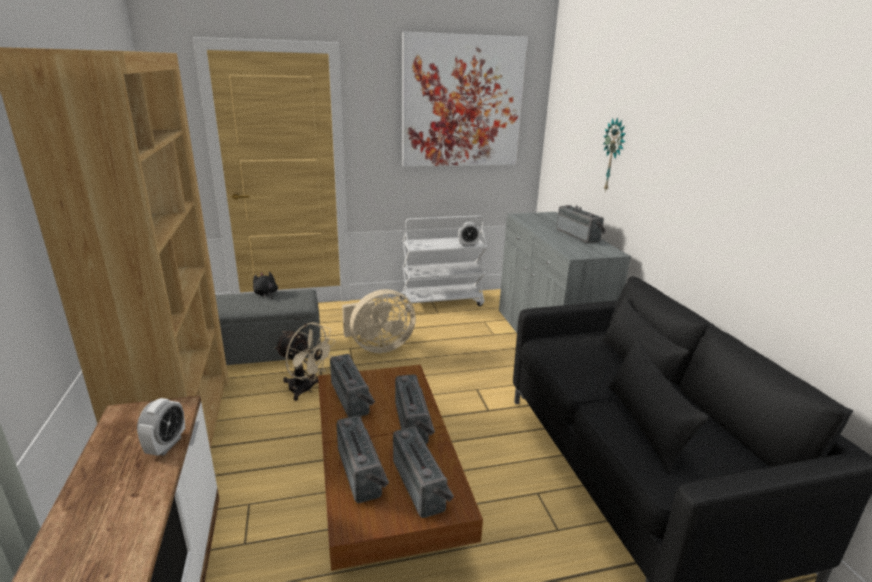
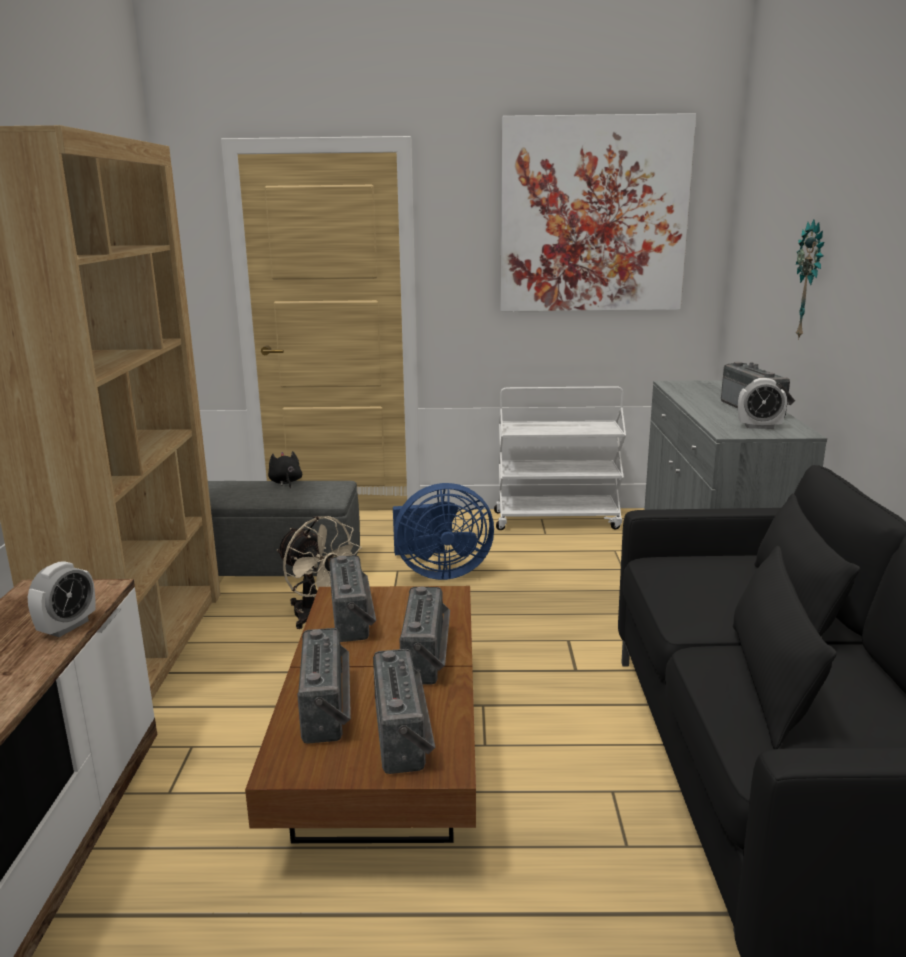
camera: 15 degrees right, 5 degrees down
(378, 347) = (439, 572): beige fan -> blue fan
(468, 245) = (596, 431): alarm clock -> alarm clock (759, 426)

